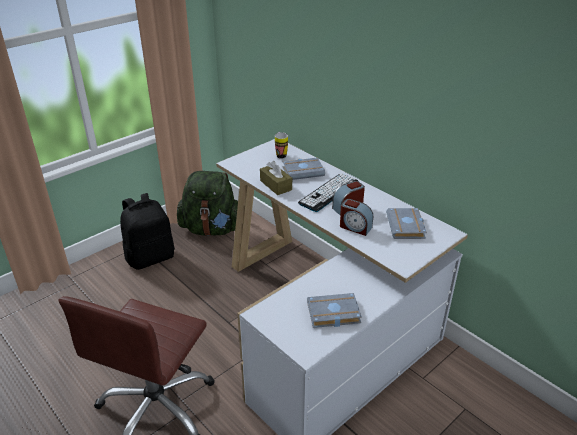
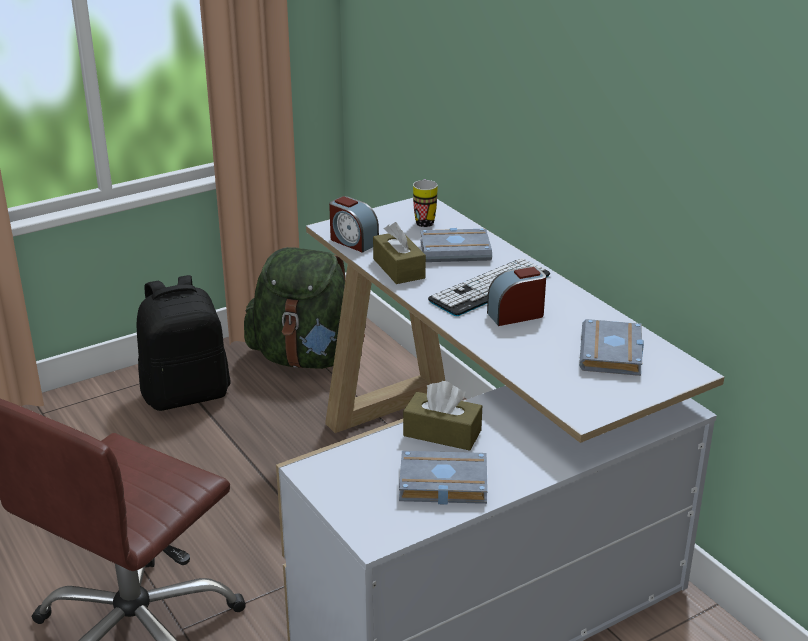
camera: 10 degrees right, 5 degrees down
(323, 282) = (442, 433): none -> brown tissue box
(355, 227) = (518, 346): alarm clock -> alarm clock (353, 241)

